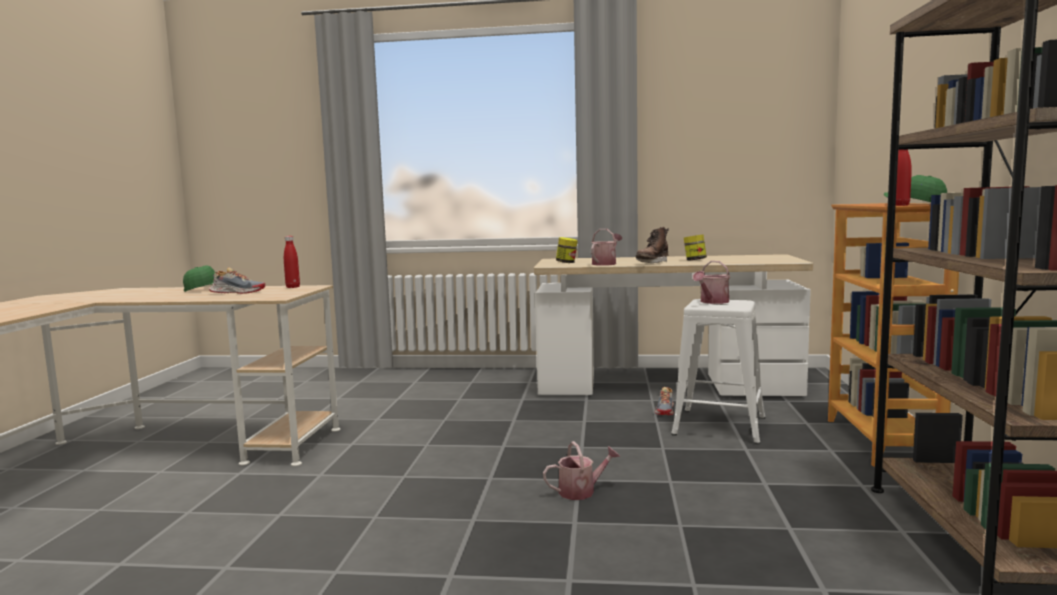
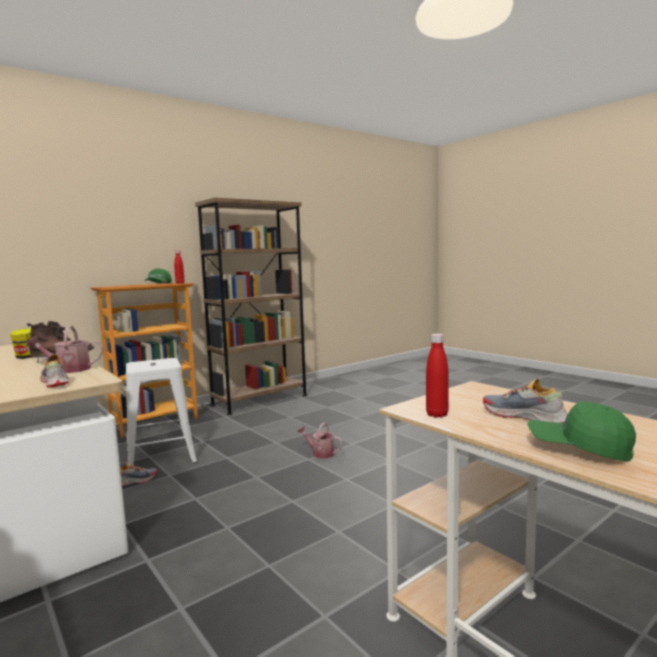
camera: 135 degrees left, 0 degrees up
(566, 263) = (54, 382): jar -> shoe
(712, 302) = (147, 365): watering can -> none

